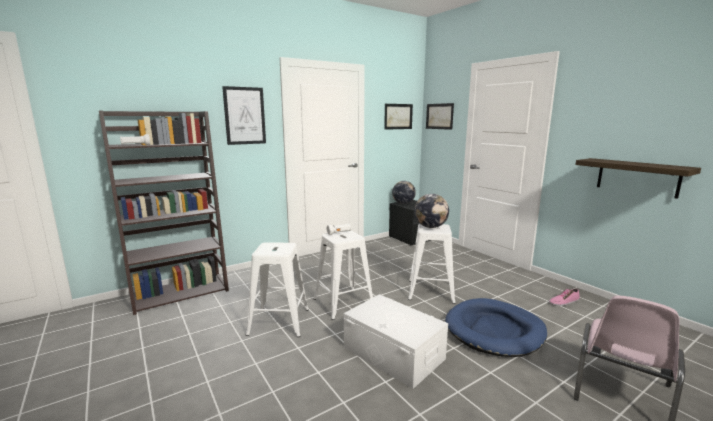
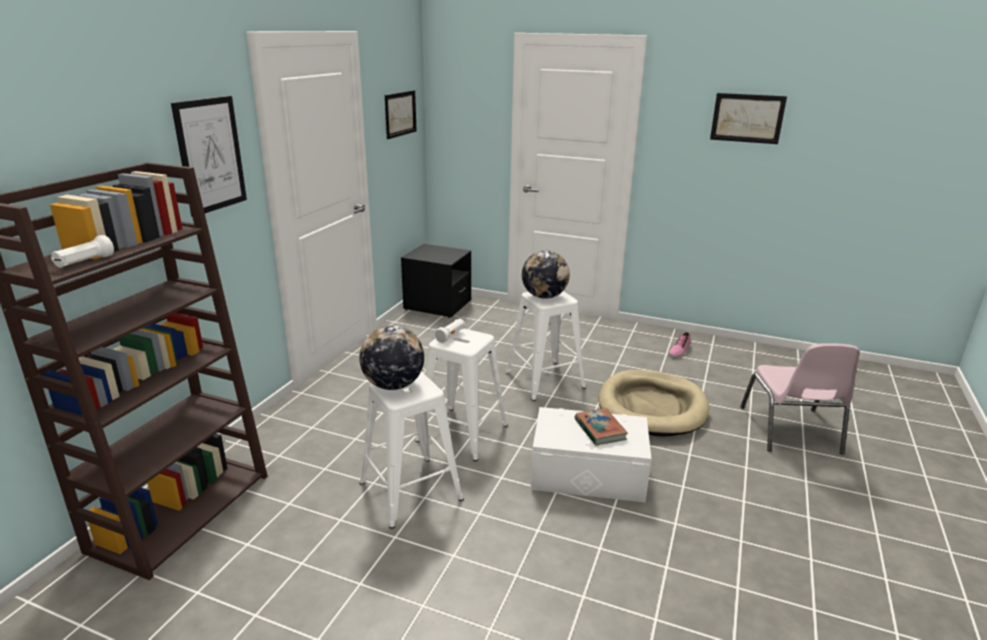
camera: 35 degrees left, 10 degrees up
(401, 319) = (600, 429): none -> book
(403, 203) = (422, 254): globe -> globe (393, 385)
(439, 116) = (459, 110): picture -> picture (747, 118)
(494, 330) = (652, 407): blue dog bed -> beige dog bed
(637, 177) = (739, 197): shelf -> none

